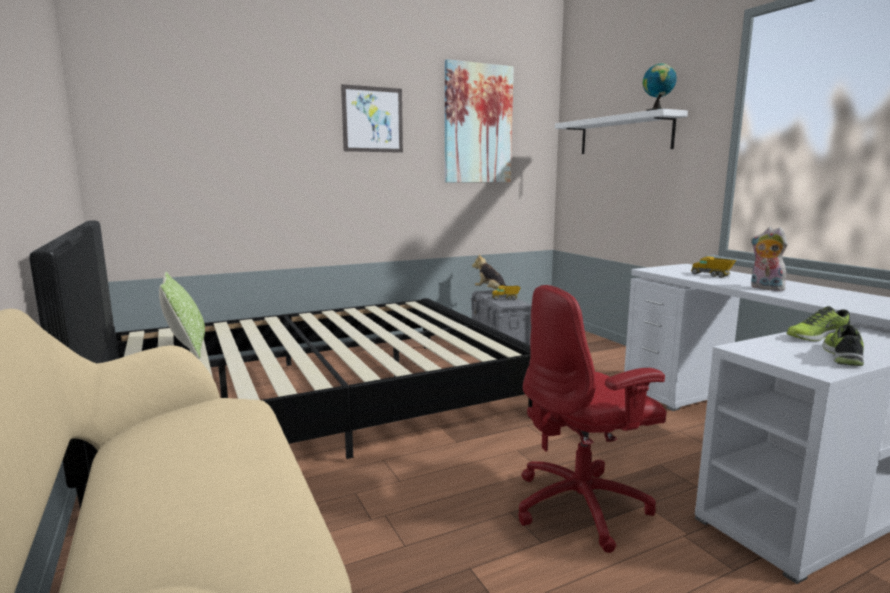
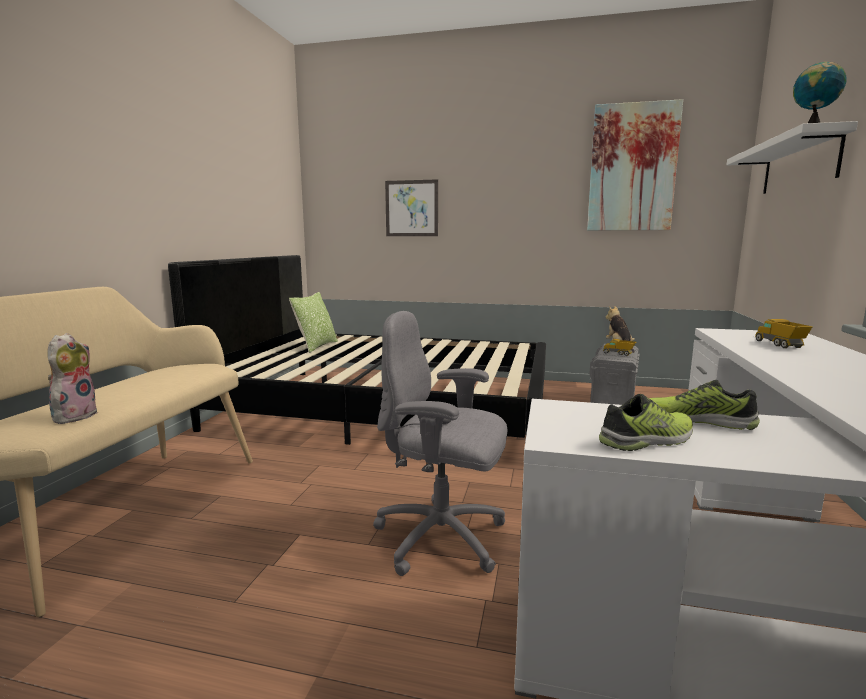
camera: 40 degrees right, 0 degrees up
(372, 119) = (514, 172): picture -> picture (411, 208)
(582, 506) = (442, 538): red office chair -> grey office chair
(764, 288) = (798, 364): plush toy -> plush toy (74, 416)

